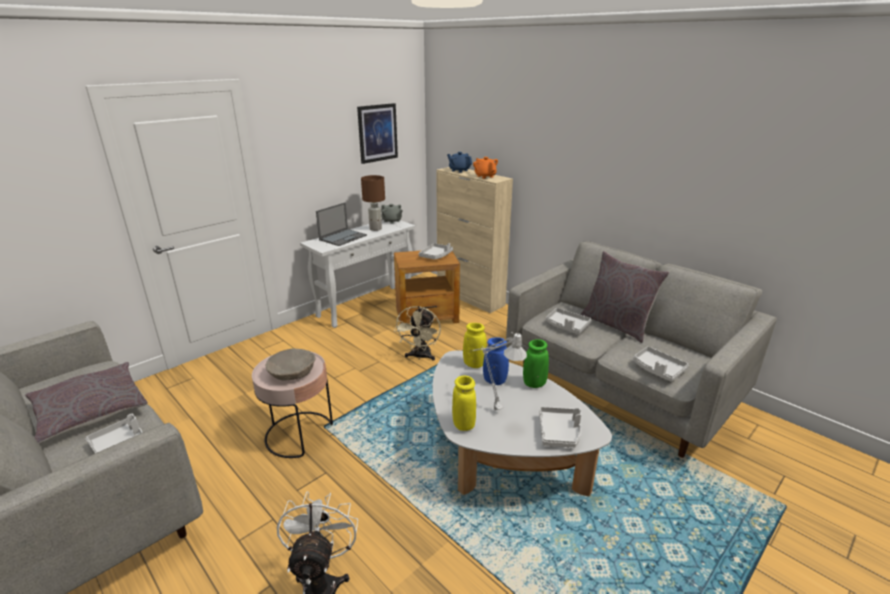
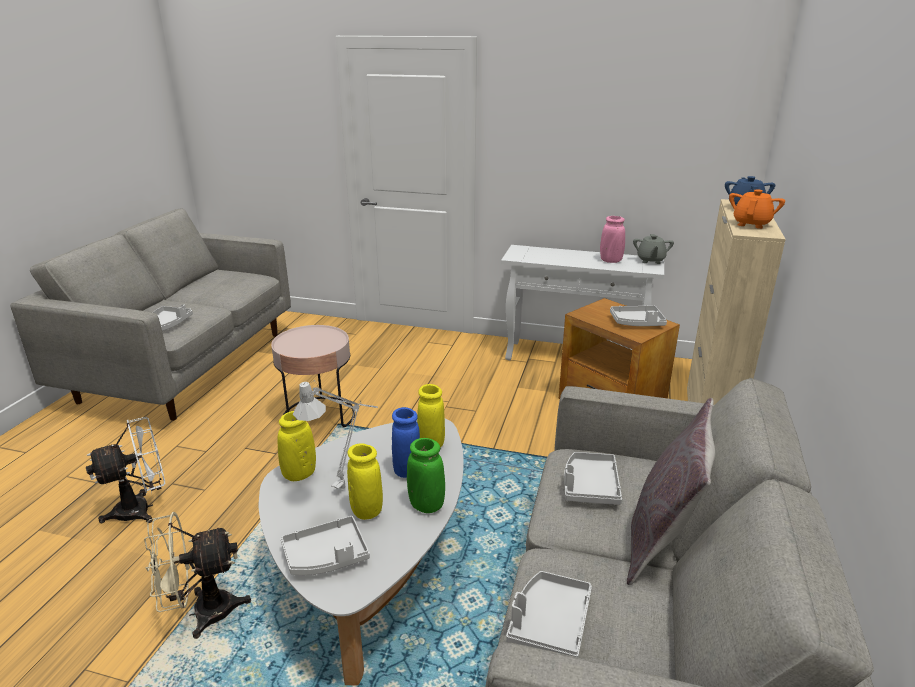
camera: 60 degrees right, 0 degrees up
(90, 410) = (205, 298): grey pillow -> none
(292, 372) = (307, 344): beige bowl -> none
(343, 237) = (556, 255): laptop -> none
(376, 229) = (610, 261): brown table lamp -> pink vase
(377, 133) = (667, 128): picture -> none
(420, 357) = (515, 434): beige fan -> beige fan (202, 613)
(525, 406) = (366, 511): none -> yellow vase

